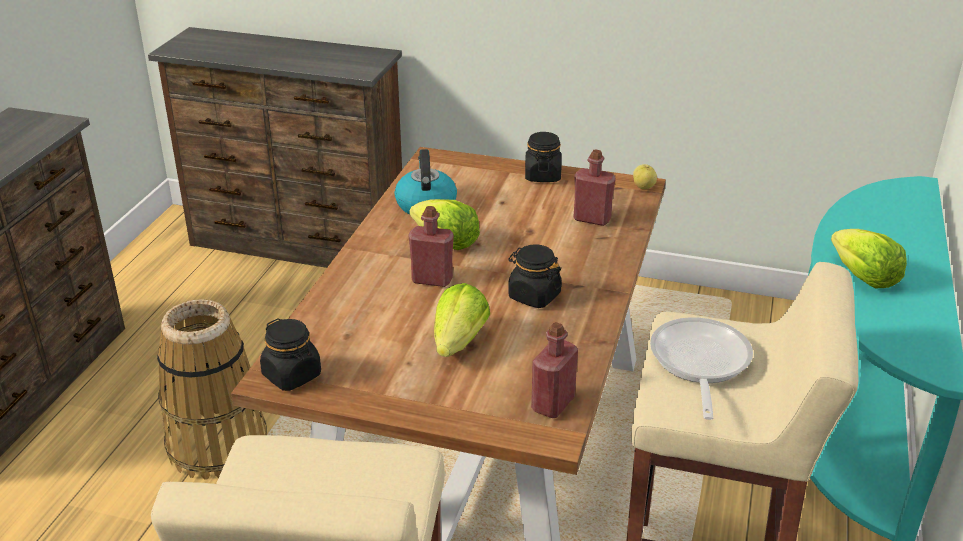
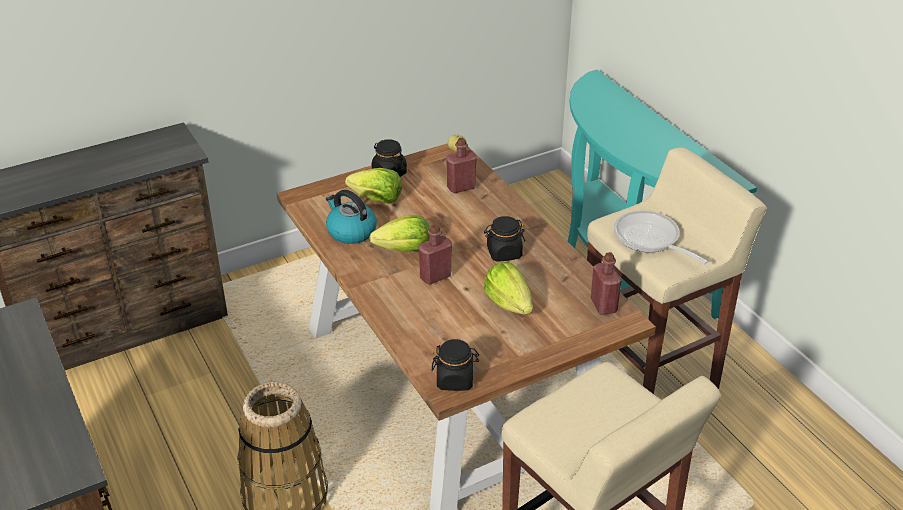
camera: 45 degrees left, 5 degrees up
(863, 277) = (643, 149): lettuce -> lettuce (376, 199)

